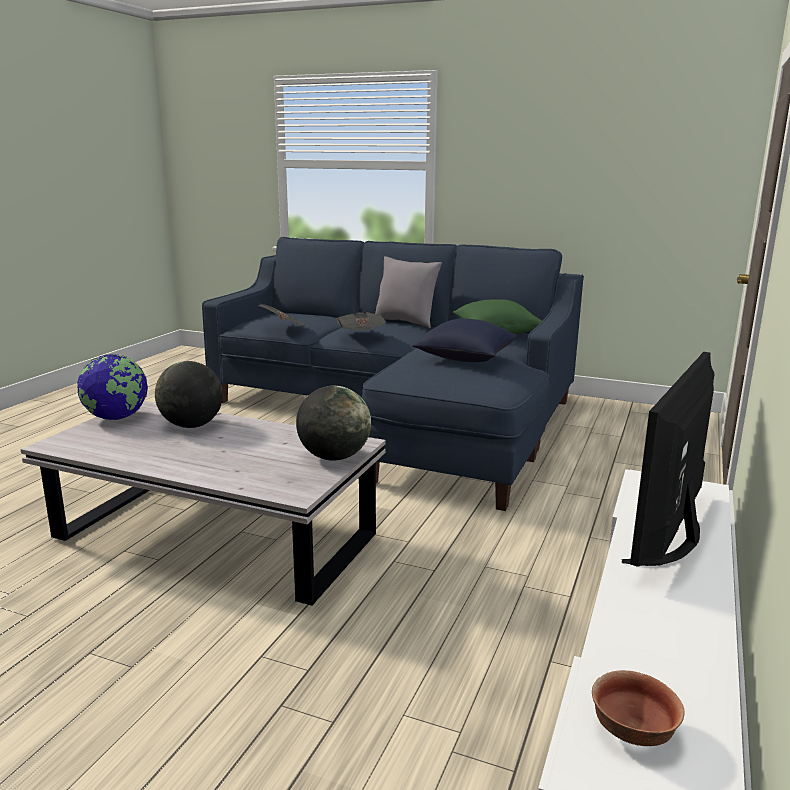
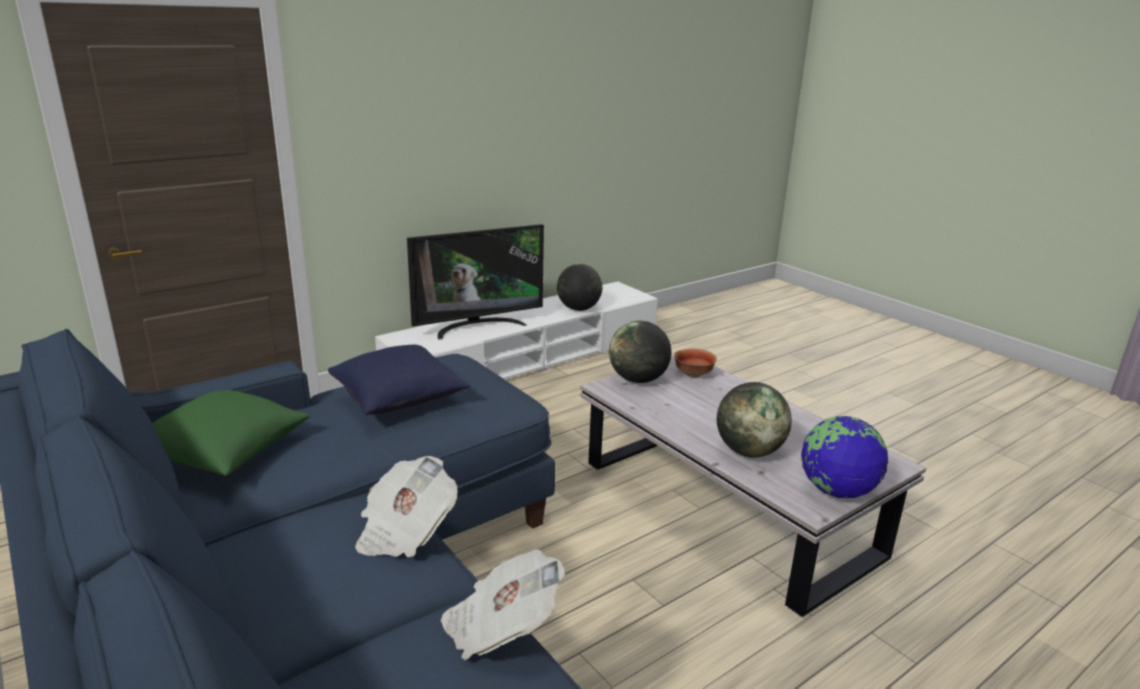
camera: 150 degrees left, 5 degrees up
(406, 322) = (235, 575): grey pillow -> none
(623, 644) = (579, 309): none -> globe
(633, 732) = (612, 297): bowl -> bowl (692, 374)

